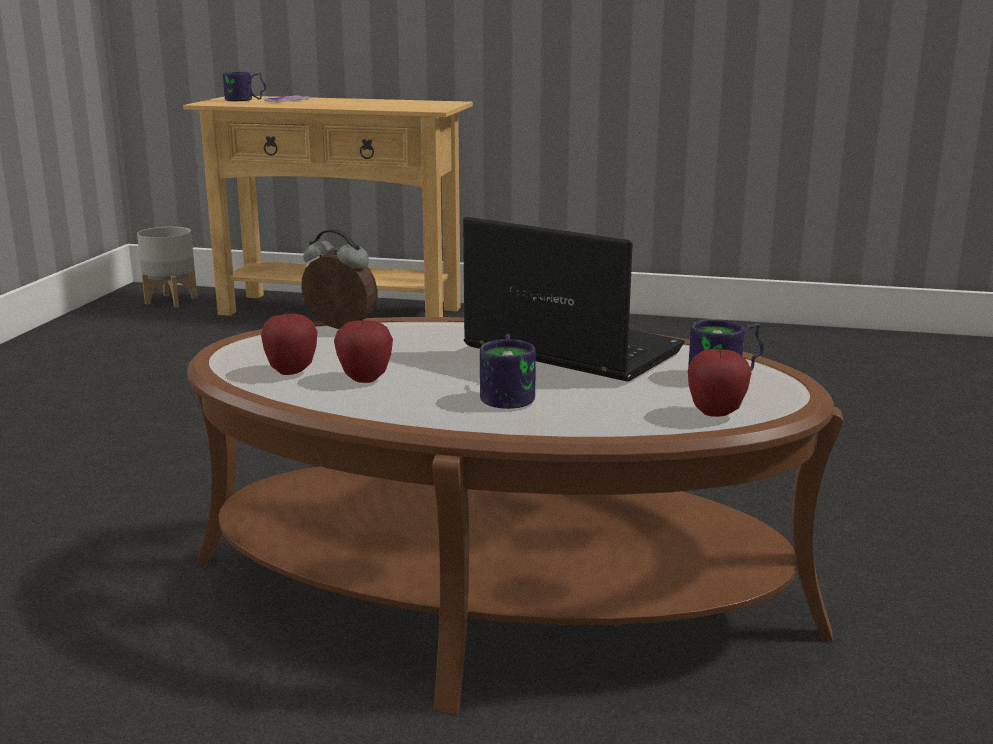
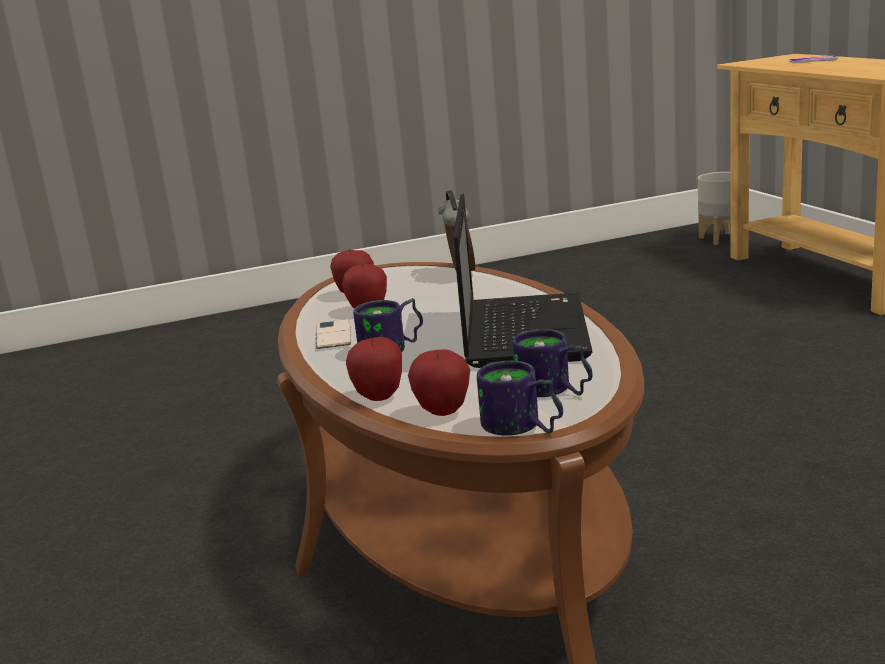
camera: 60 degrees right, 0 degrees up
(246, 100) = (781, 60): mug -> mug (520, 428)
(410, 405) = (333, 335): none -> phone
(635, 425) = (379, 397): none -> apple

